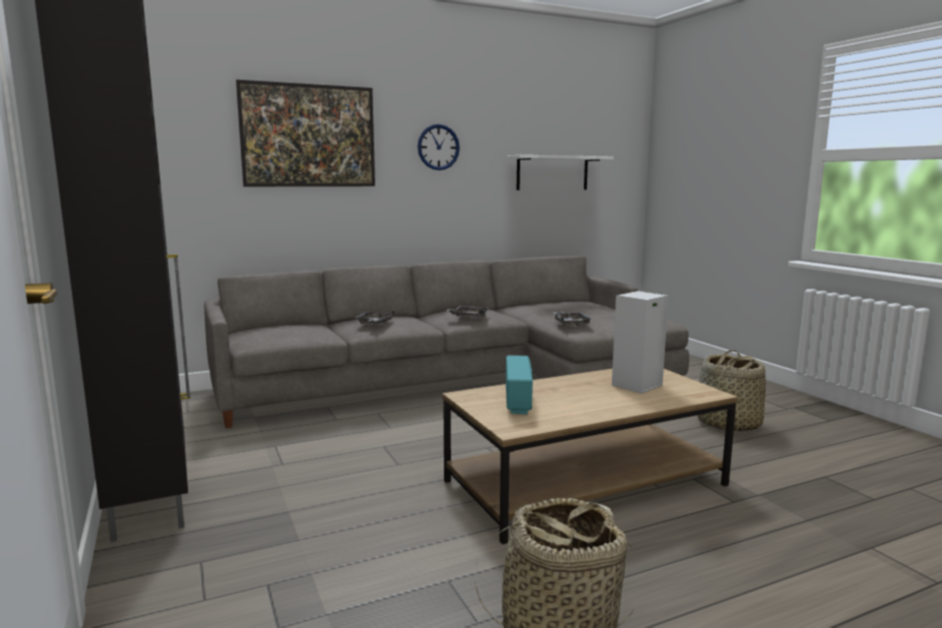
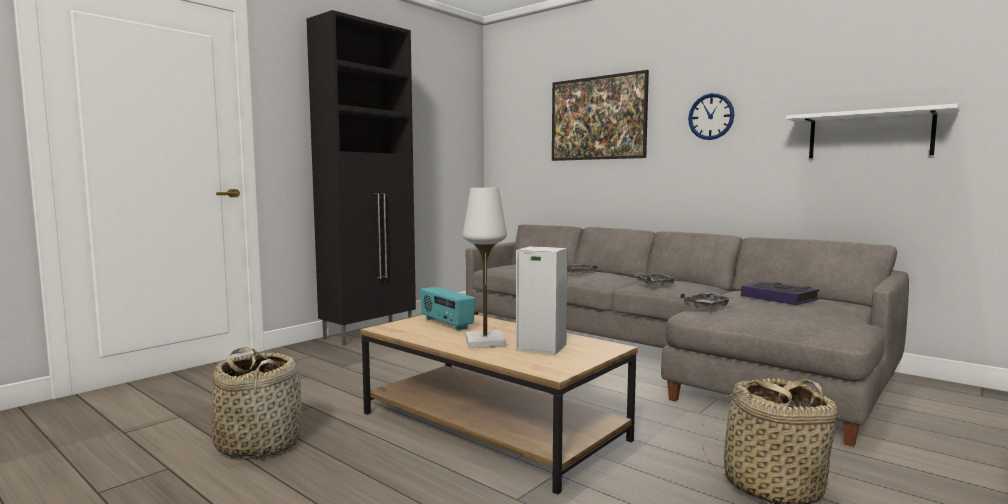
camera: 65 degrees right, 5 degrees down
(519, 402) = (446, 324): radio -> radio turned 75 degrees clockwise
(563, 307) = (779, 298): none -> book
(606, 398) = (485, 342): none -> white table lamp

